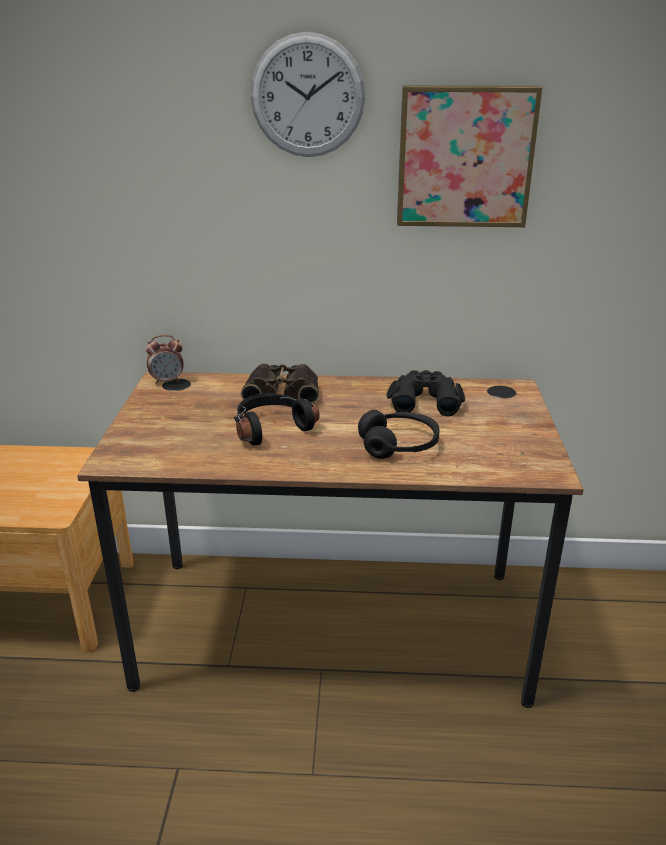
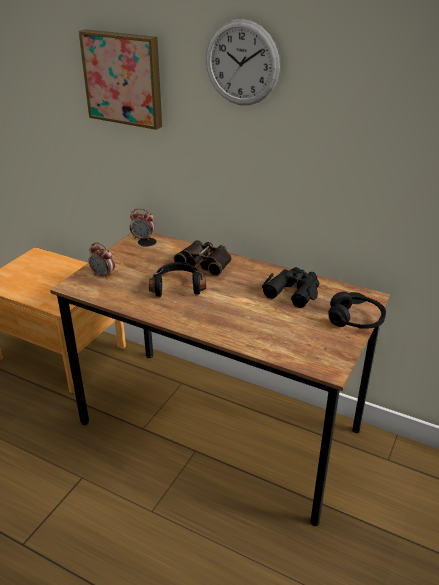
camera: 25 degrees right, 5 degrees up
(148, 437) = (103, 275): none -> alarm clock
(398, 445) = (246, 320): black headphones -> black headphones (355, 320)
(464, 157) = (348, 120): picture -> picture (124, 78)

